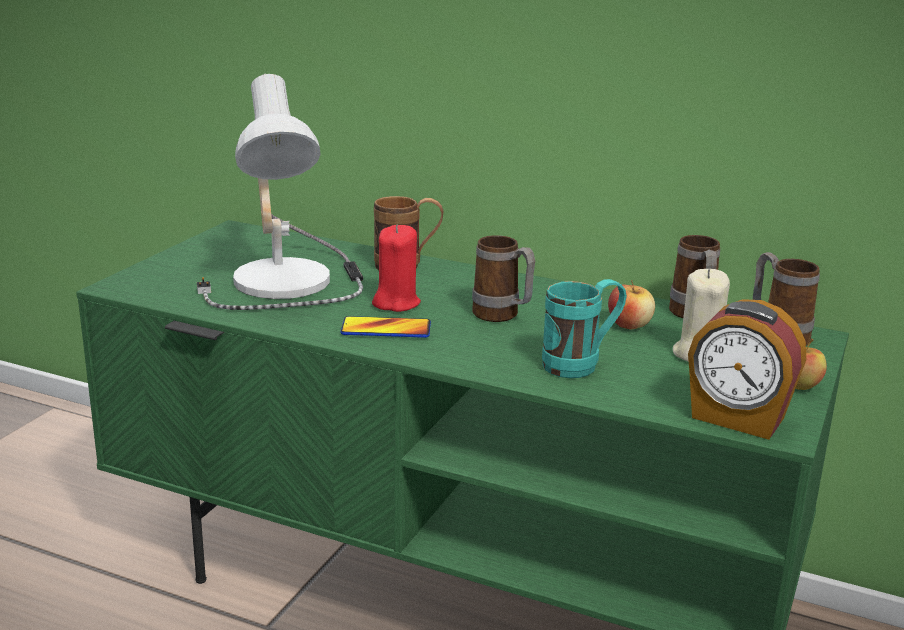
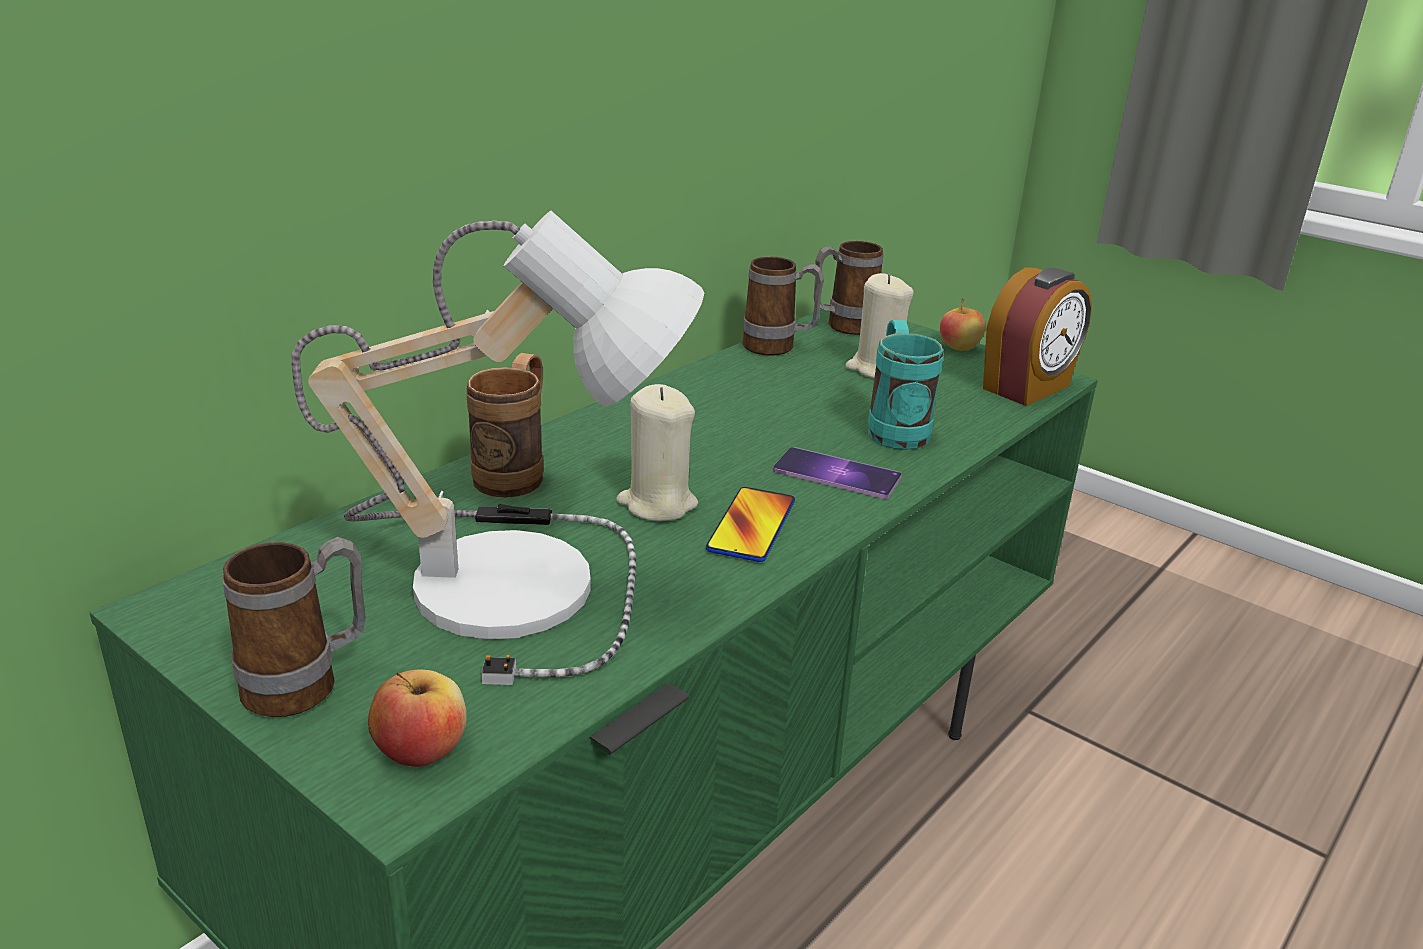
camera: 75 degrees left, 5 degrees up
(396, 303) = (657, 504): red candle -> beige candle
(481, 349) = (837, 474): none -> phone
(502, 316) = (738, 443): mug -> mug (308, 684)
(629, 325) = (793, 382): apple -> apple (421, 750)

